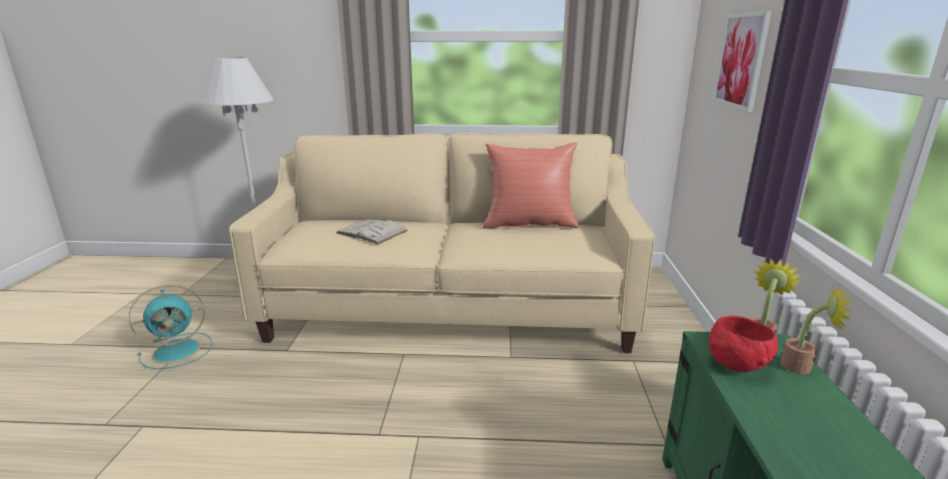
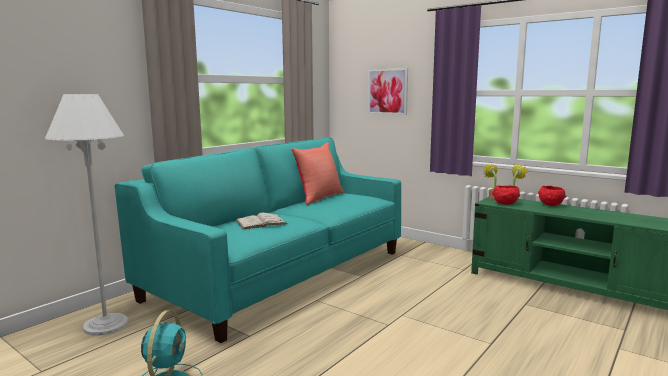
camera: 55 degrees left, 10 degrees down
(449, 306) = (282, 275): beige sofa -> turquoise sofa
(846, 431) = (550, 205): none -> red bowl

